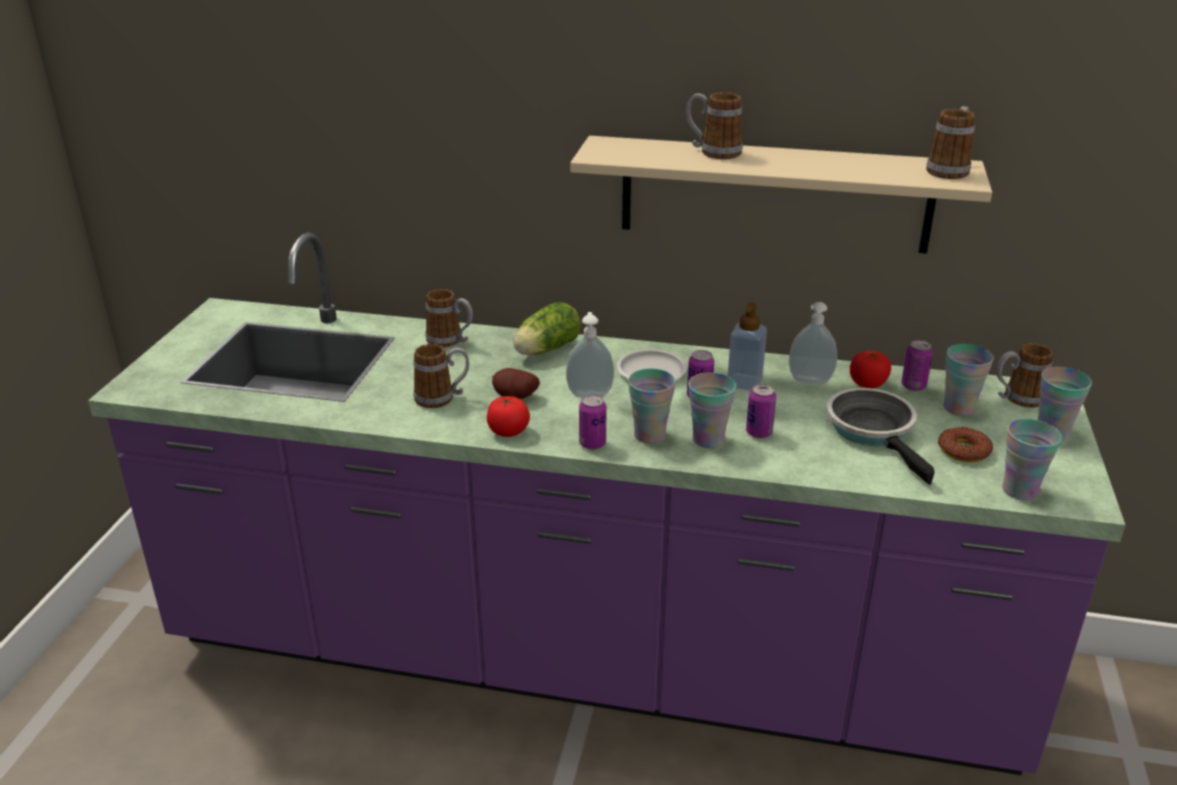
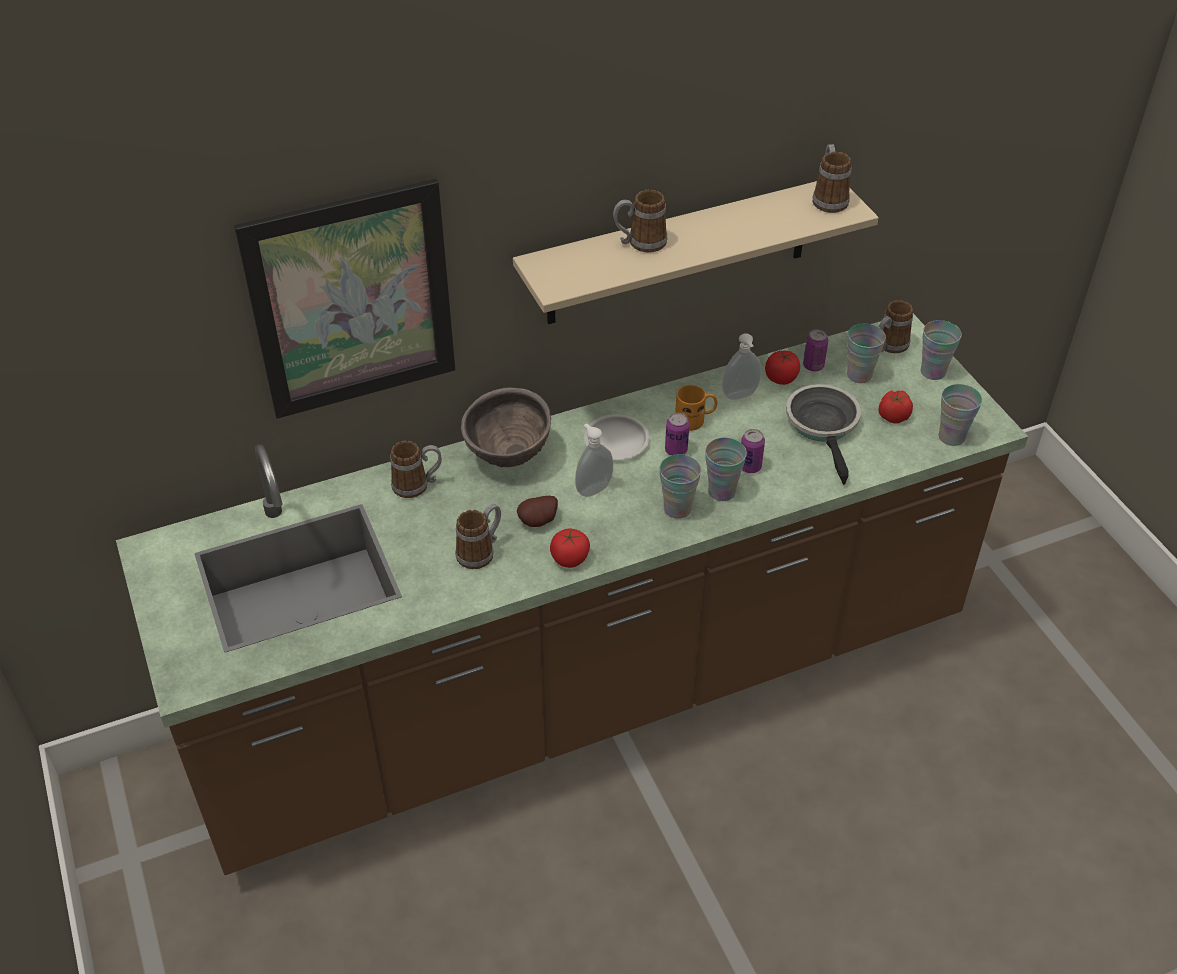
camera: 35 degrees left, 15 degrees up
(429, 129) = (352, 301): none -> picture
(544, 350) = (508, 457): lettuce -> brown bowl
(588, 661) = (588, 690): purple counter -> brown counter
(592, 444) = (644, 538): can -> none
(744, 383) = (695, 419): soap dispenser -> orange mug
(874, 431) = (824, 426): frying pan -> frying pan turned 45 degrees clockwise
(963, 450) = (892, 416): donut -> tomato

